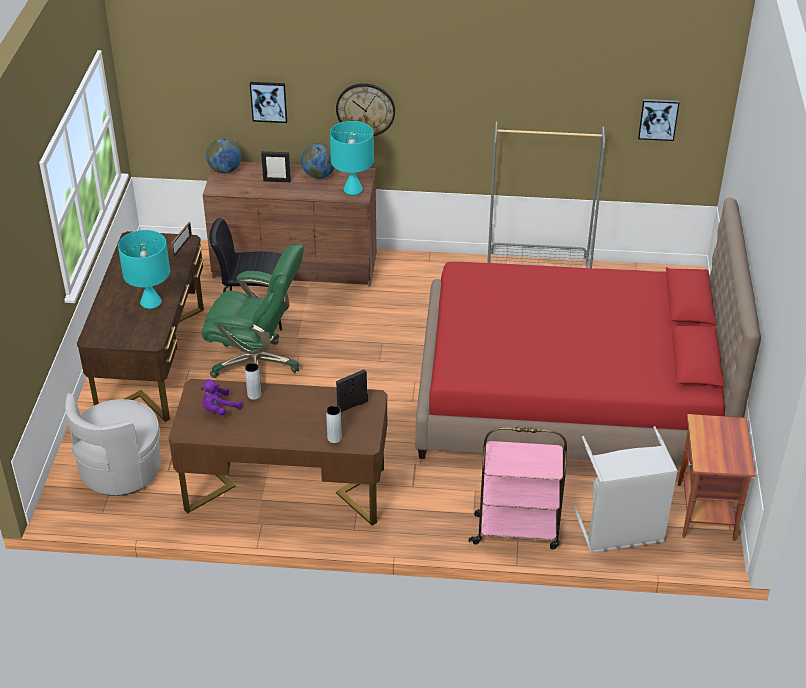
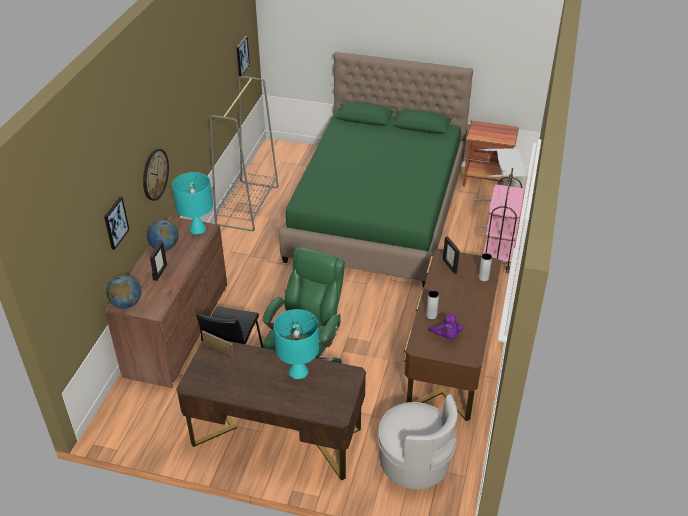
camera: 80 degrees left, 0 degrees up
(572, 396) = (378, 211): red bed -> green bed

